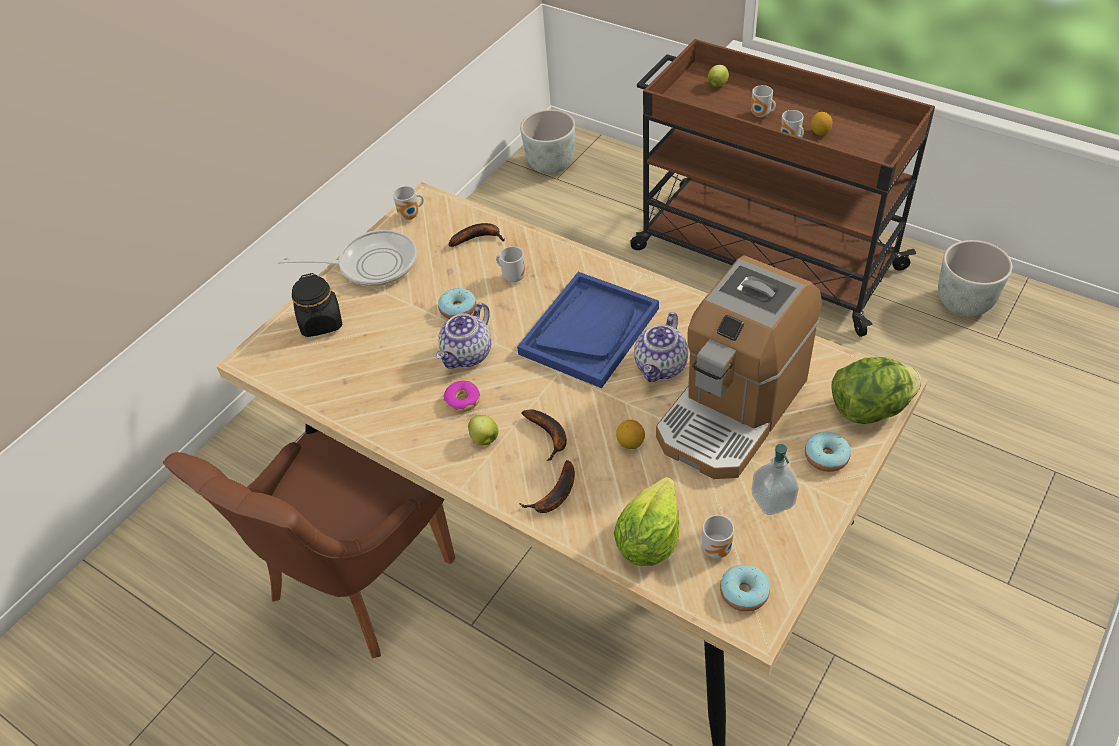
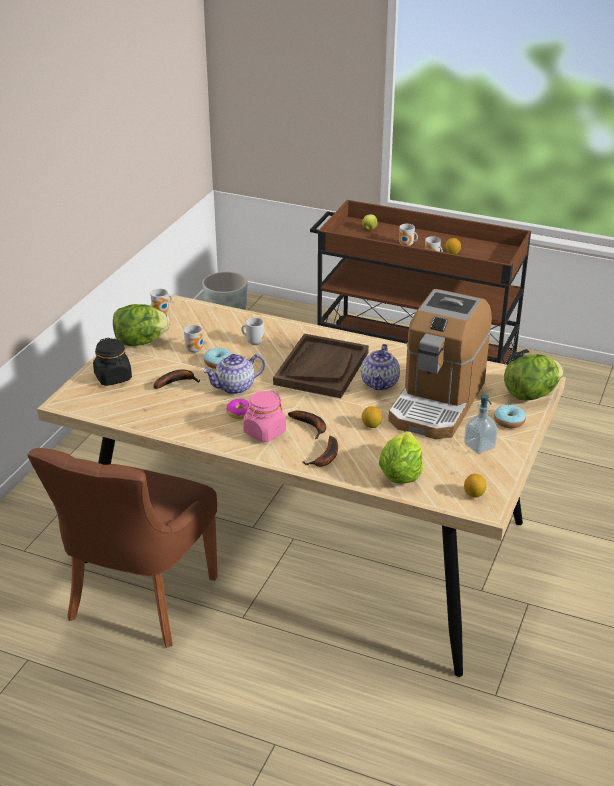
camera: 15 degrees left, 15 degrees down
(371, 264) = (140, 342): frying pan -> lettuce
(468, 355) = (235, 387): teapot -> teapot turned 45 degrees clockwise
(478, 238) = (219, 322): banana -> banana (176, 382)
(485, 439) = (264, 432): apple -> pink jar
(589, 331) = (321, 368): blue tray -> brown tray
(718, 548) = (450, 474): mug -> mug (195, 349)
(744, 592) = (474, 494): donut -> lemon
(964, 303) = (571, 384): grey planter -> none

